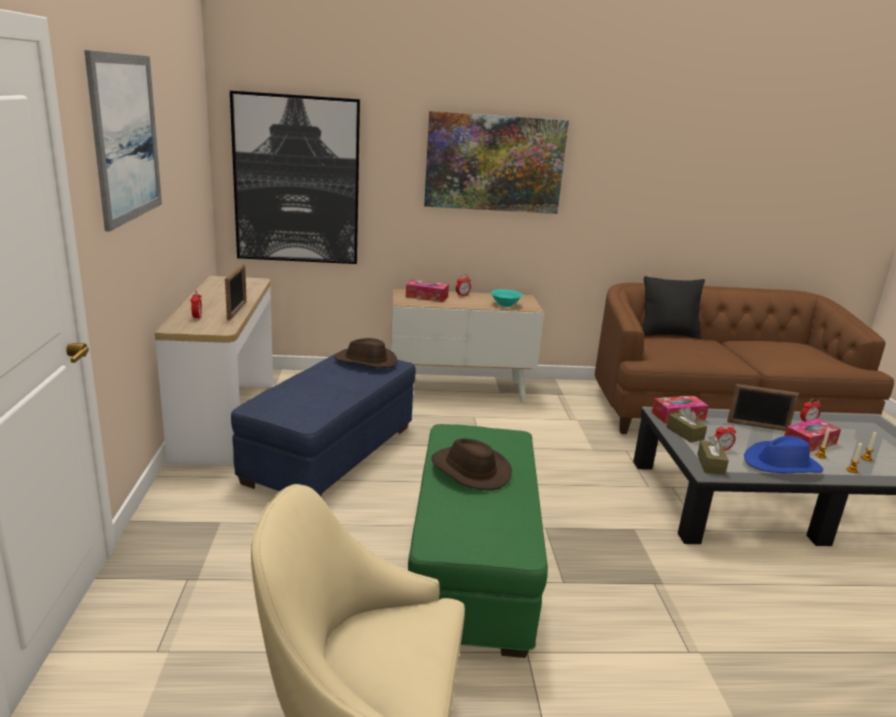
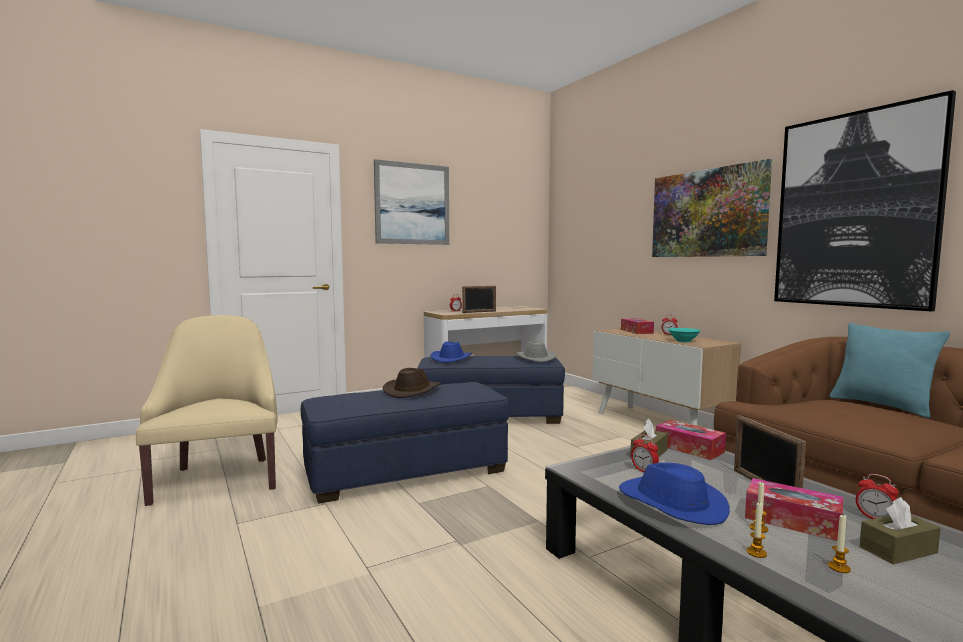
camera: 65 degrees right, 15 degrees down
(297, 180) = (584, 245): picture -> picture (854, 210)
(302, 400) = (452, 358): none -> blue hat
(366, 361) = (534, 358): brown hat -> grey hat
(471, 567) = (406, 472): green ottoman -> blue ottoman
(668, 335) = (881, 405): black pillow -> turquoise pillow
(710, 464) = (593, 468): brown tissue box -> brown tissue box (898, 550)

